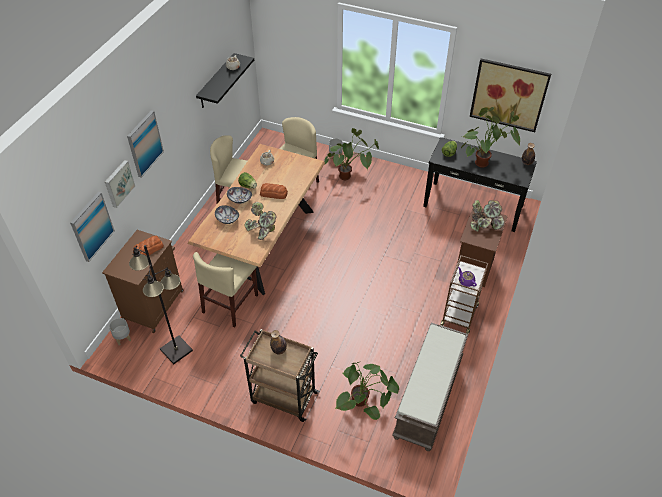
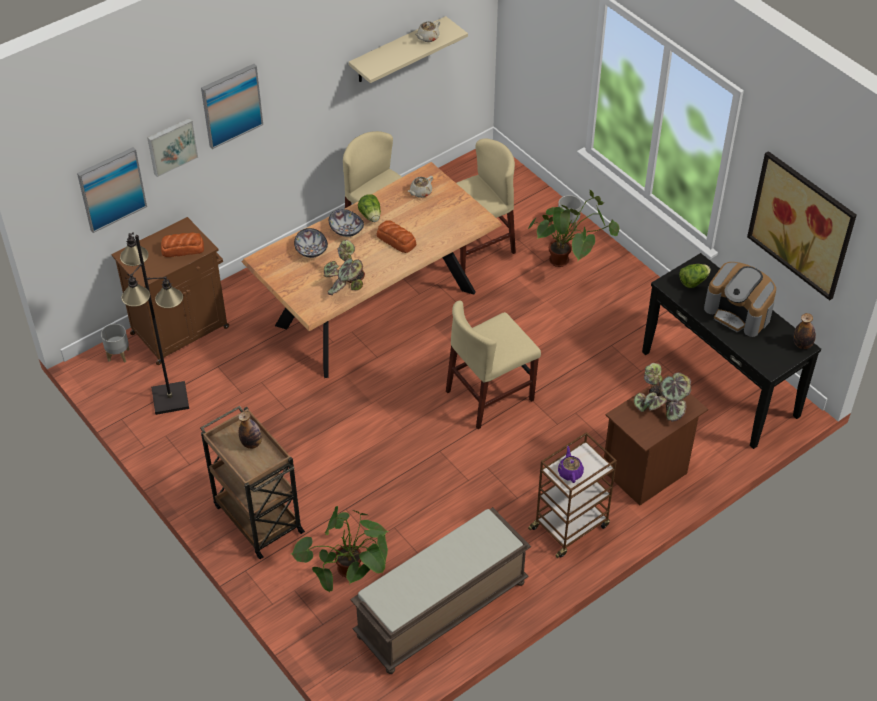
camera: 30 degrees right, 0 degrees up
(216, 82) = (398, 50): black shelf -> beige shelf
(230, 303) = (275, 370): beige chair -> beige chair (490, 395)
(484, 159) = (738, 312): potted plant -> coffee machine

